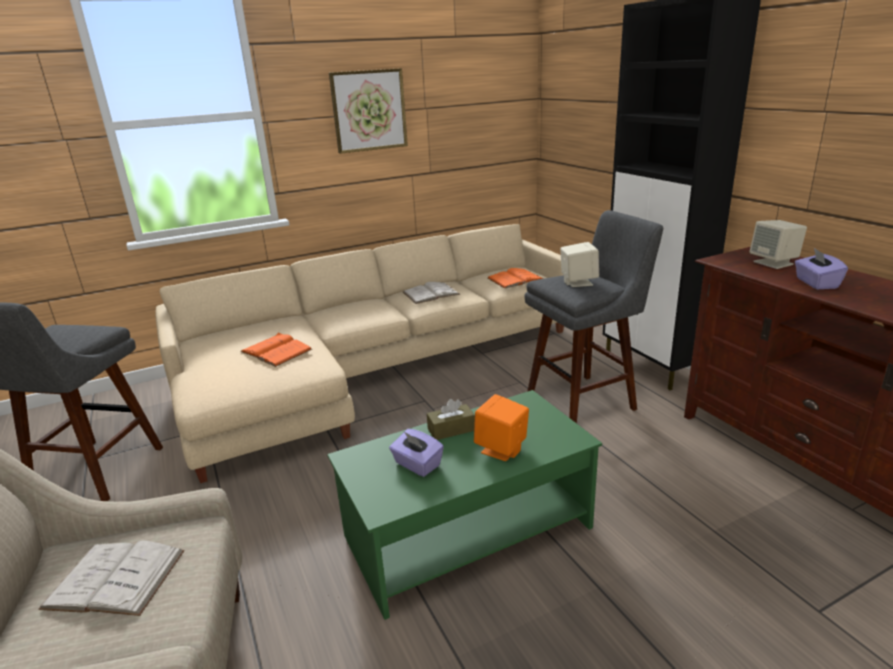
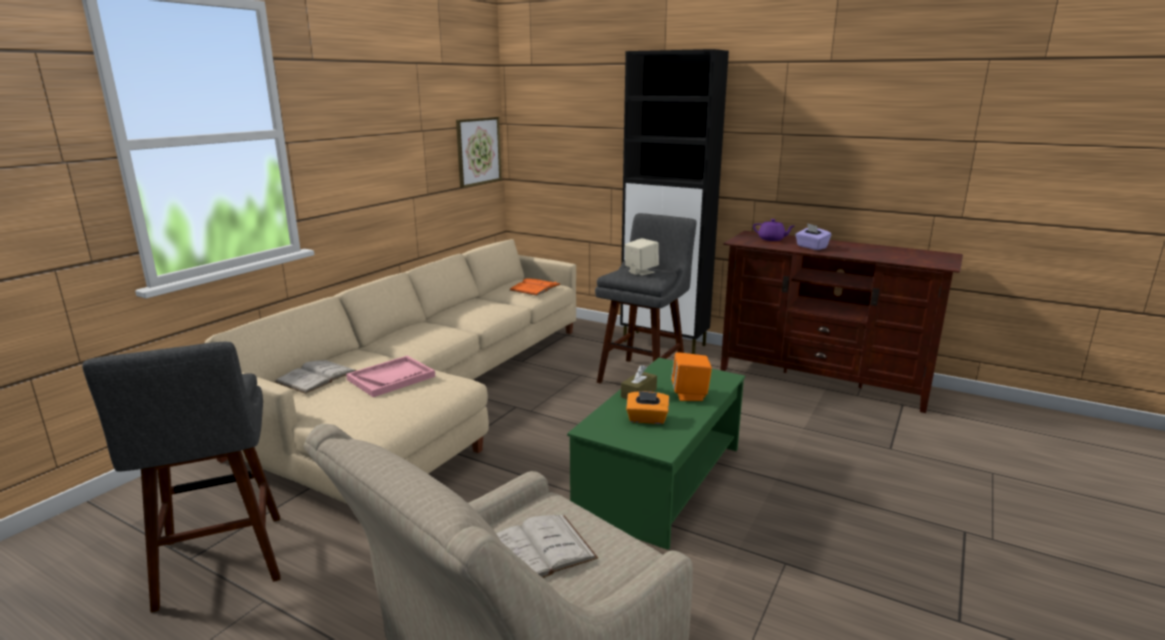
camera: 35 degrees left, 5 degrees down
(276, 350) = (391, 378): orange book -> pink tray
(369, 110) = (378, 132): picture -> picture (478, 151)
(417, 465) = (647, 419): purple tissue box -> orange tissue box
(431, 293) = (475, 309): white book -> white book (316, 376)
(774, 263) = (772, 239): beige speaker -> purple teapot

